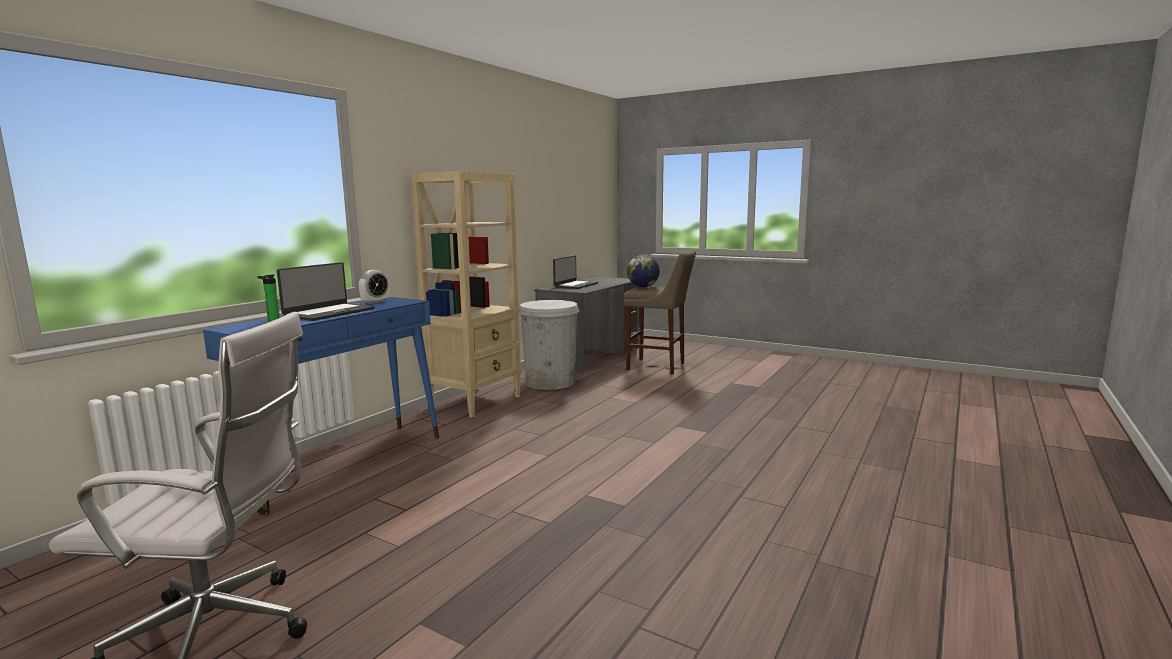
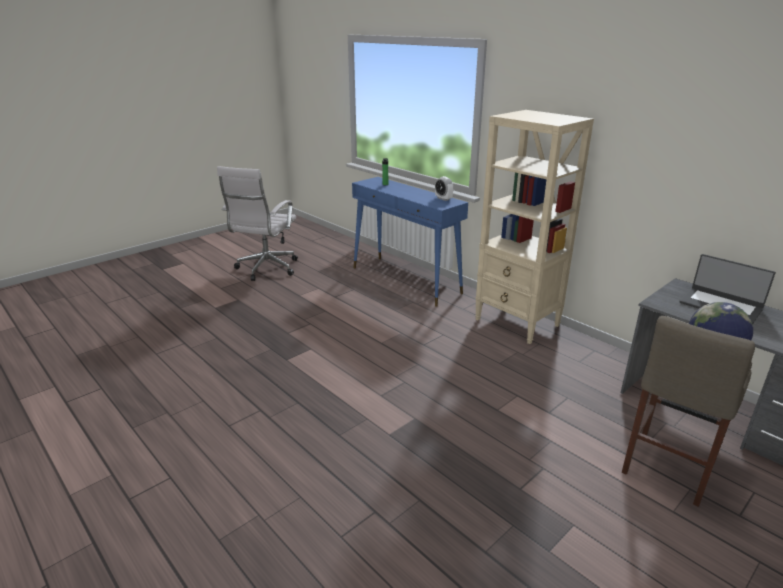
camera: 105 degrees right, 15 degrees up
(329, 312) = (407, 191): laptop -> none
(550, 382) = (580, 366): white trash can -> none

